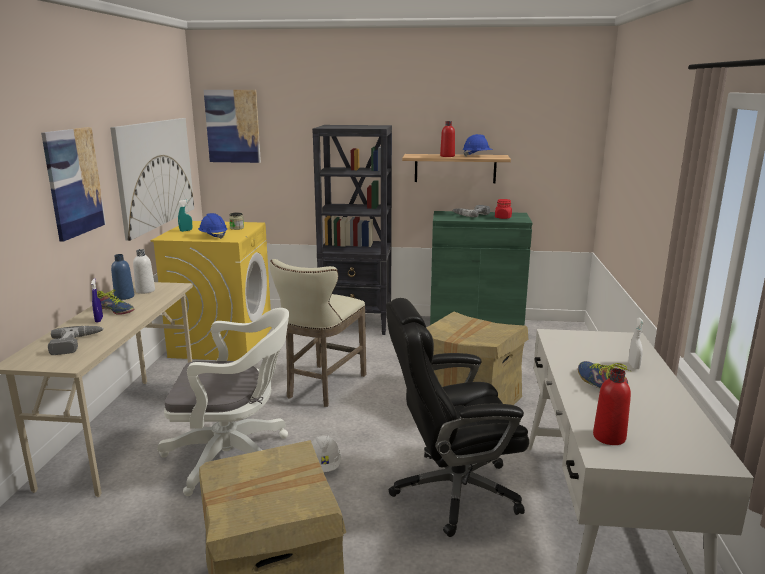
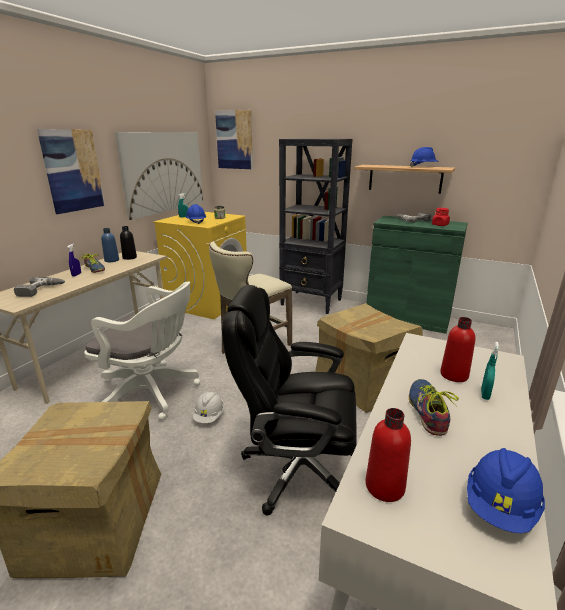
camera: 20 degrees right, 5 degrees up
(145, 291) = (129, 257): white bottle -> black bottle
(447, 156) = (395, 166): red bottle -> red bottle (454, 375)
(633, 366) = (485, 394): white spray bottle -> turquoise spray bottle
(689, 431) = (500, 506): none -> blue hard hat

